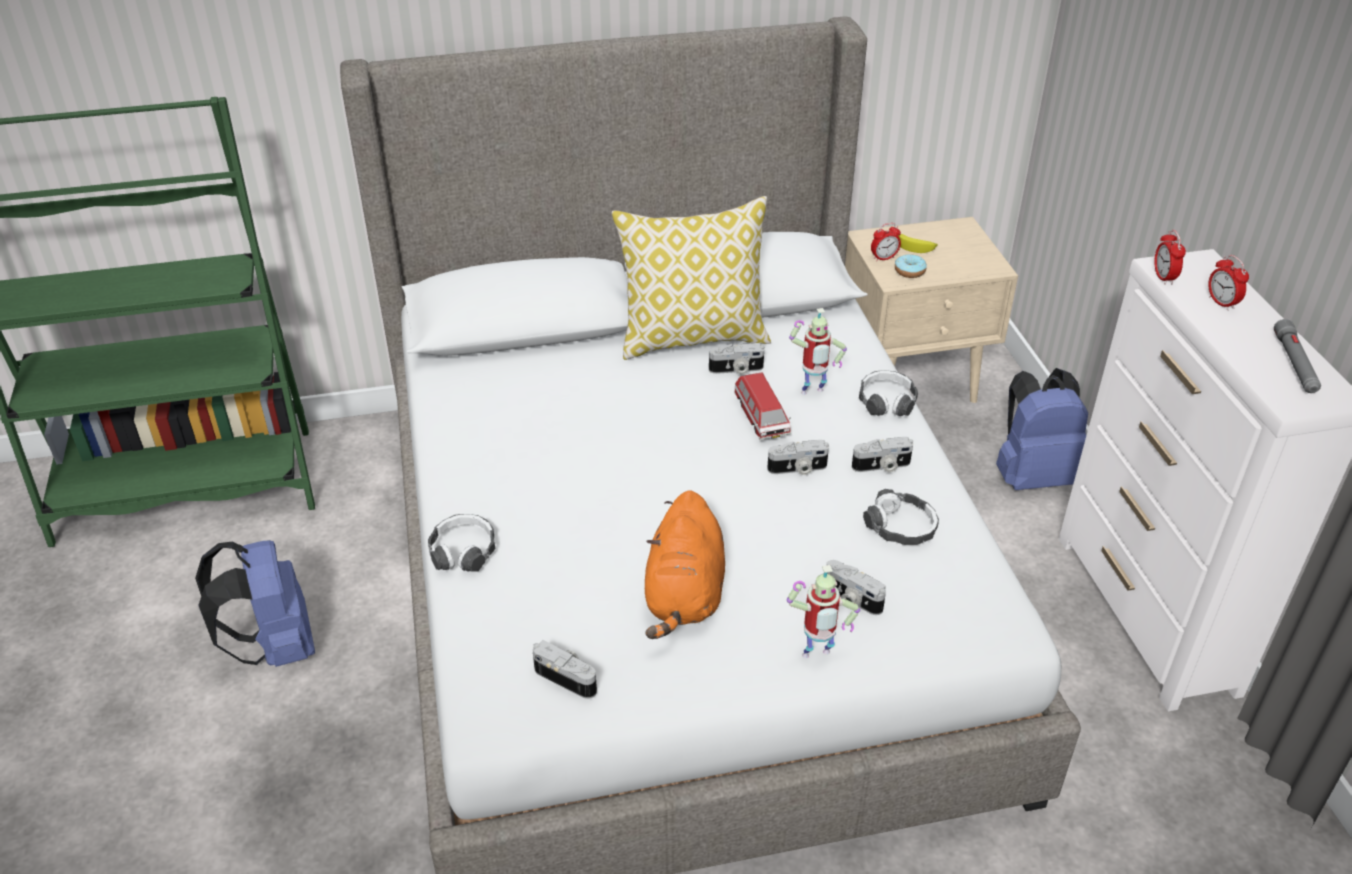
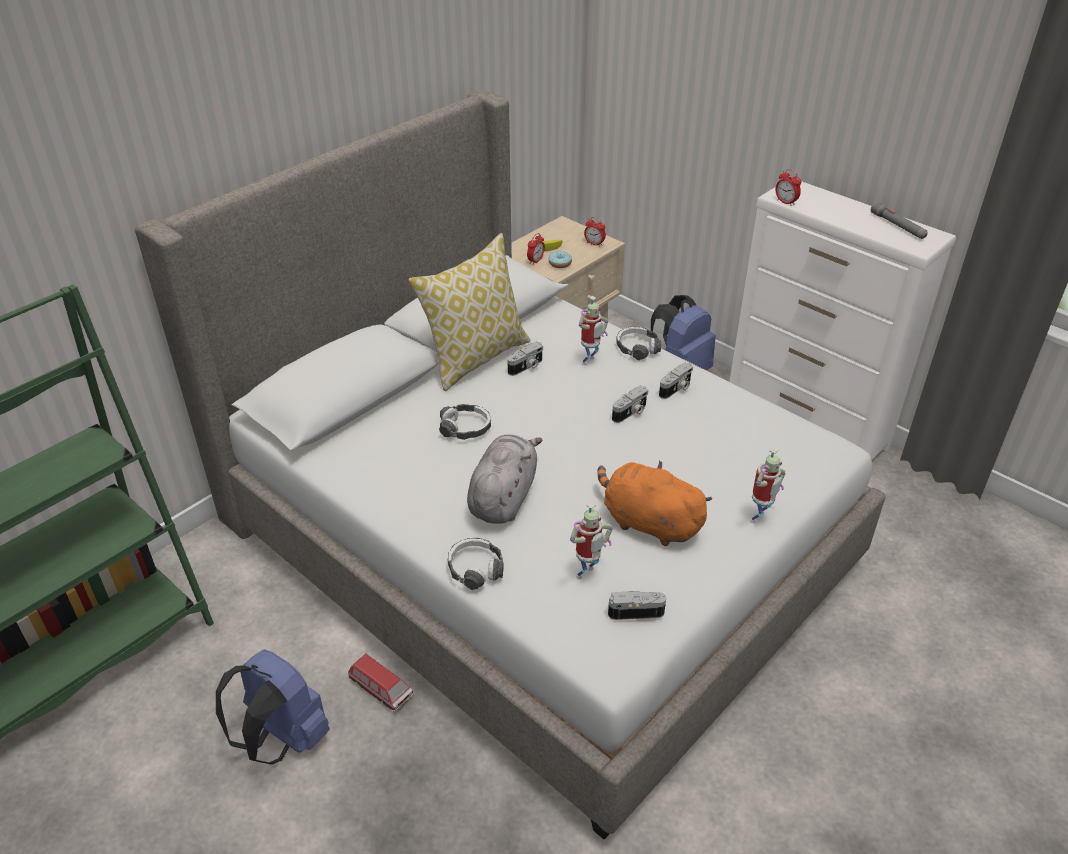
camera: 35 degrees left, 0 degrees up
(557, 614) = (587, 575): none -> toy robot
(565, 494) = (503, 497): none -> grey plush toy
(685, 595) = (648, 522): orange plush toy -> orange plush toy turned 150 degrees clockwise
(761, 418) = (575, 391): toy car -> toy car (381, 689)
(851, 599) = (742, 475): camera -> none
(901, 527) = (723, 420): headphones -> headphones (465, 428)
(1221, 303) = (828, 206): alarm clock -> alarm clock (594, 244)

